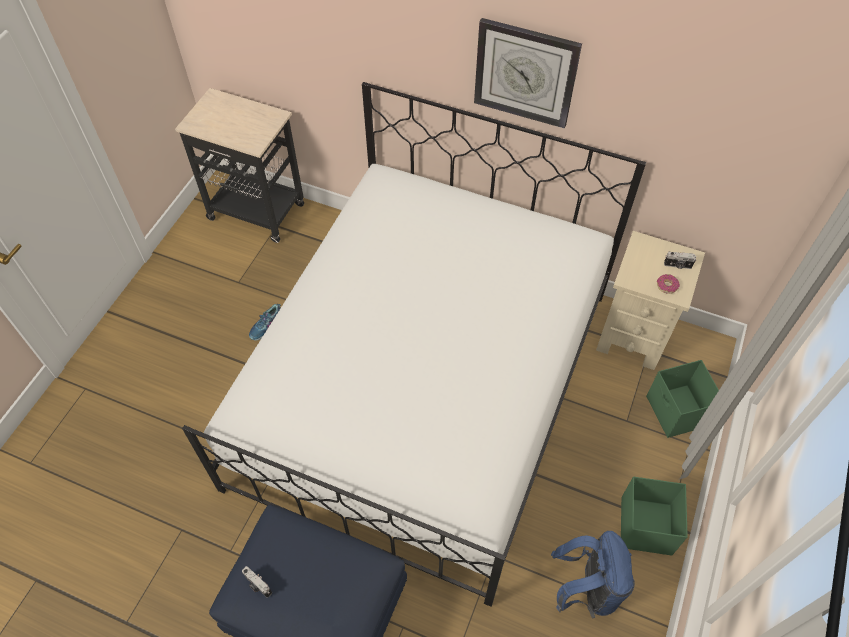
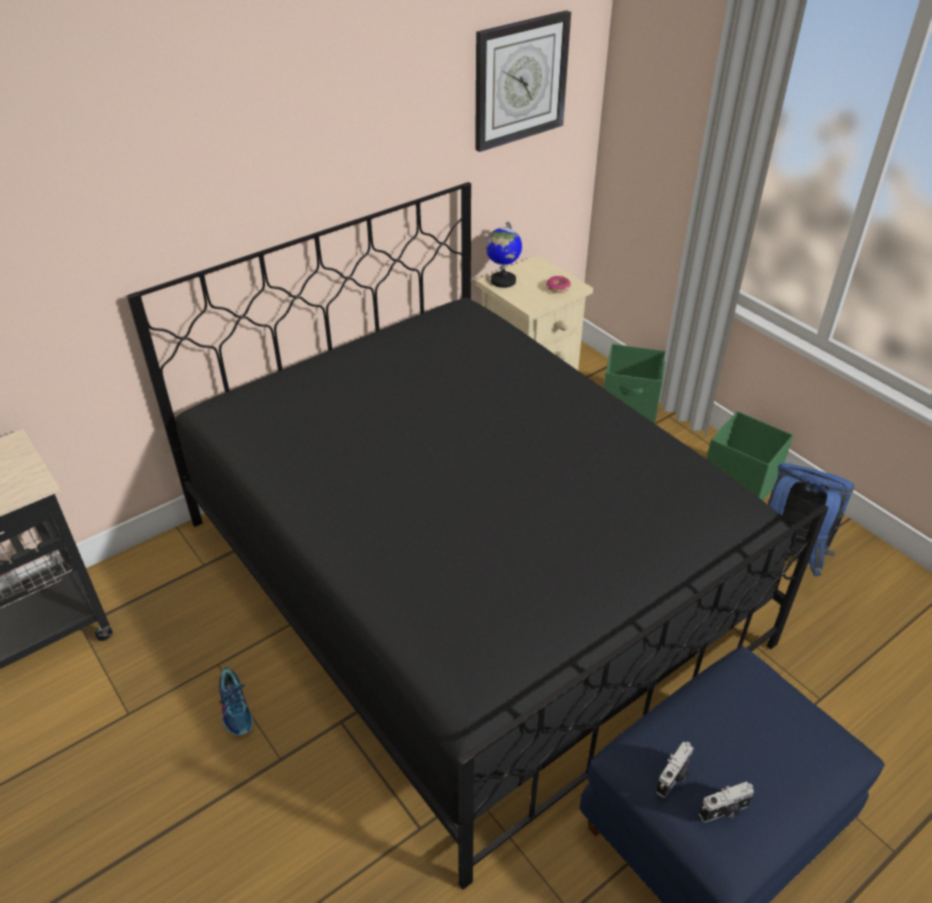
camera: 60 degrees left, 15 degrees down
(425, 386) = (465, 579): white bed -> black bed
(525, 73) = (323, 149): wall clock -> wall clock (520, 80)
(645, 247) = (503, 281): none -> globe
(677, 265) = (540, 273): camera -> camera (674, 777)

